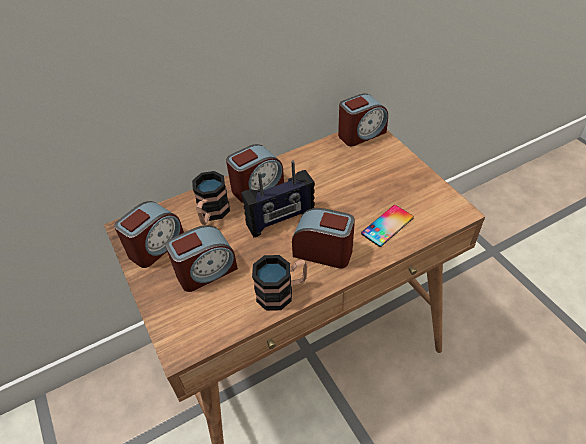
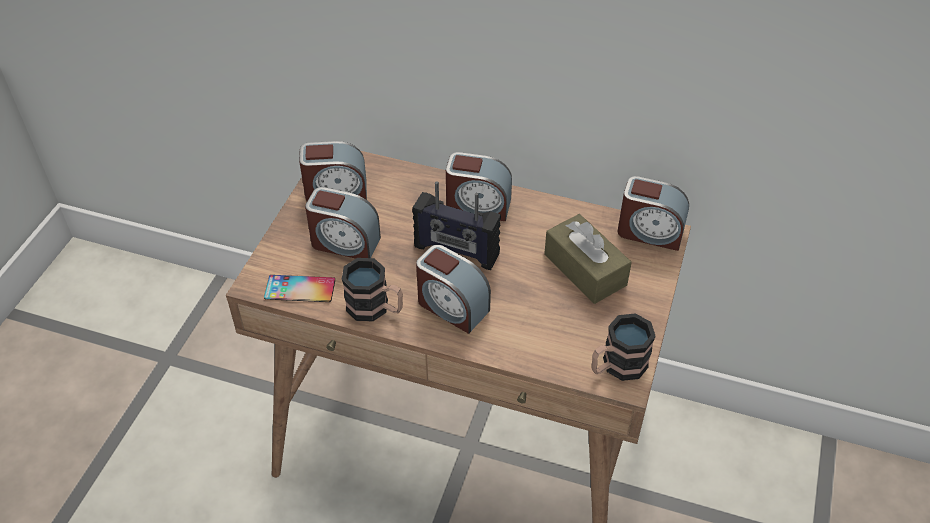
camera: 45 degrees right, 0 degrees up
(212, 214) = (410, 199): mug -> mug (617, 366)
(323, 251) = (452, 306): alarm clock -> alarm clock turned 150 degrees clockwise
(359, 175) = (585, 269): none -> brown tissue box
(387, 225) = (538, 334): phone -> phone (300, 289)

